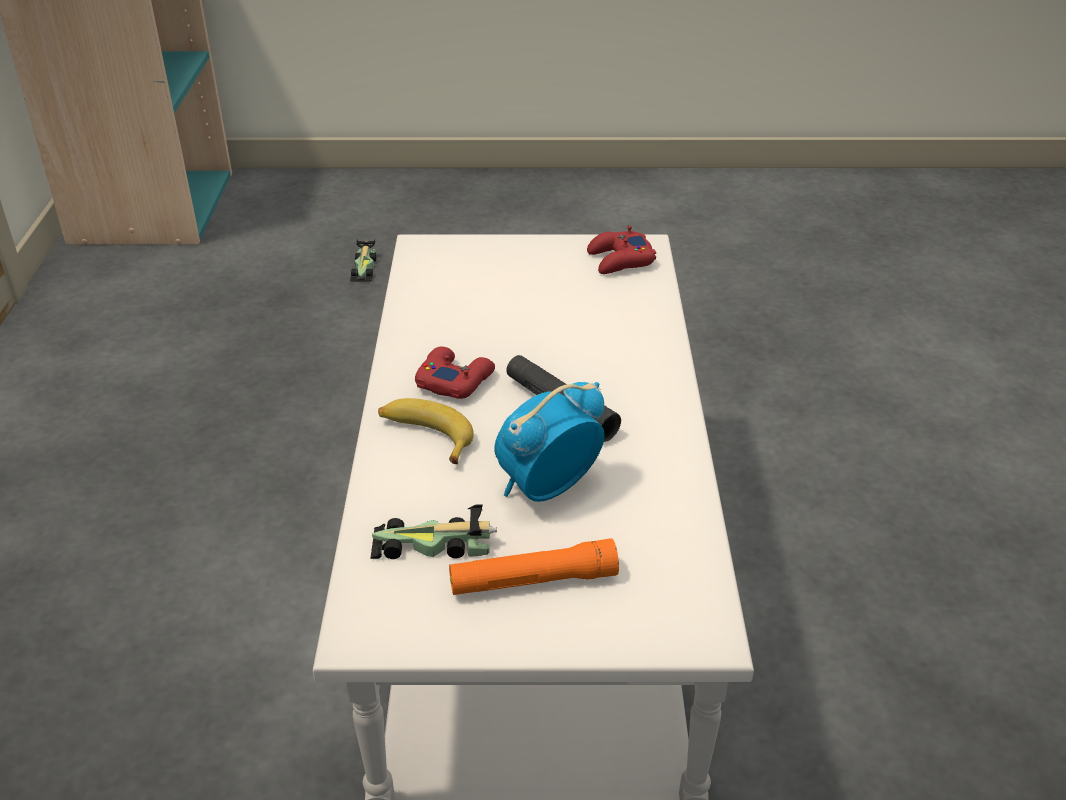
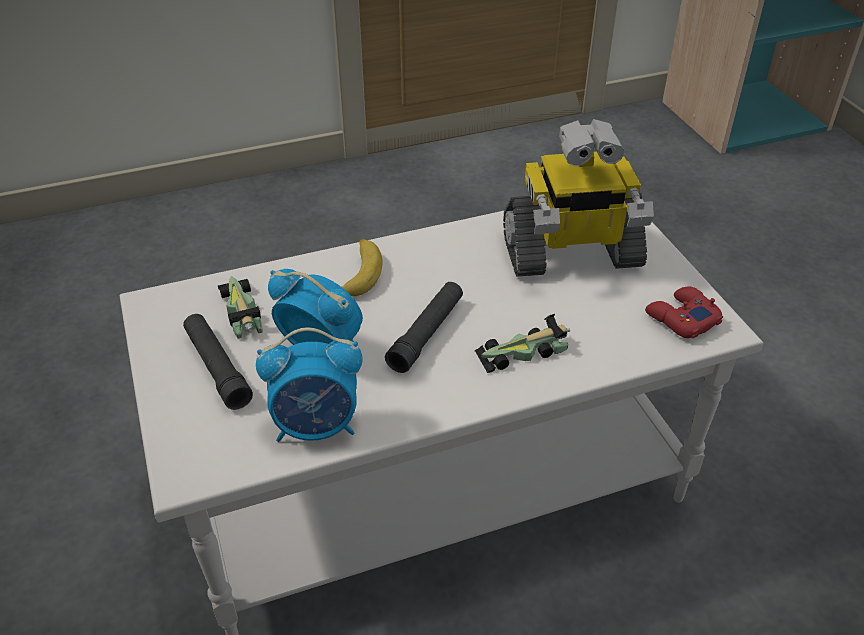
camera: 70 degrees right, 5 degrees up
(364, 266) = (778, 244): toy car -> toy car (524, 351)
(454, 380) = (432, 269): red game controller -> none
(490, 289) = (571, 254): none -> toy robot
(533, 581) = (217, 368): orange flashlight -> black flashlight
(667, 513) = (317, 426): none -> alarm clock

